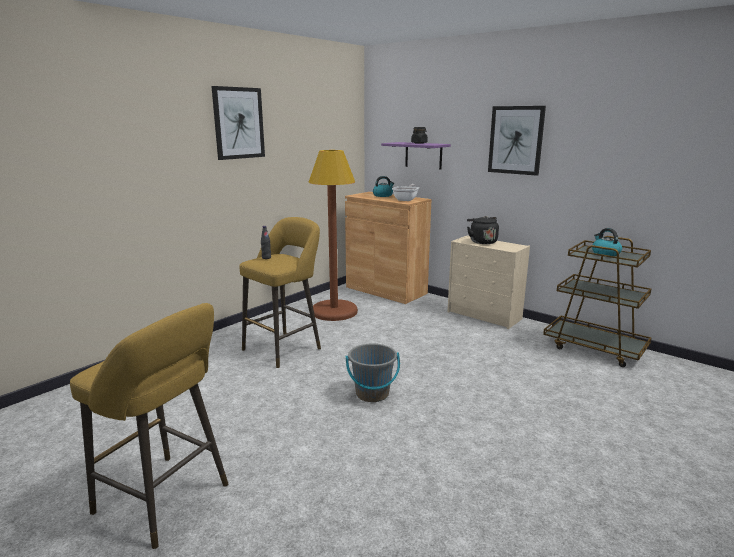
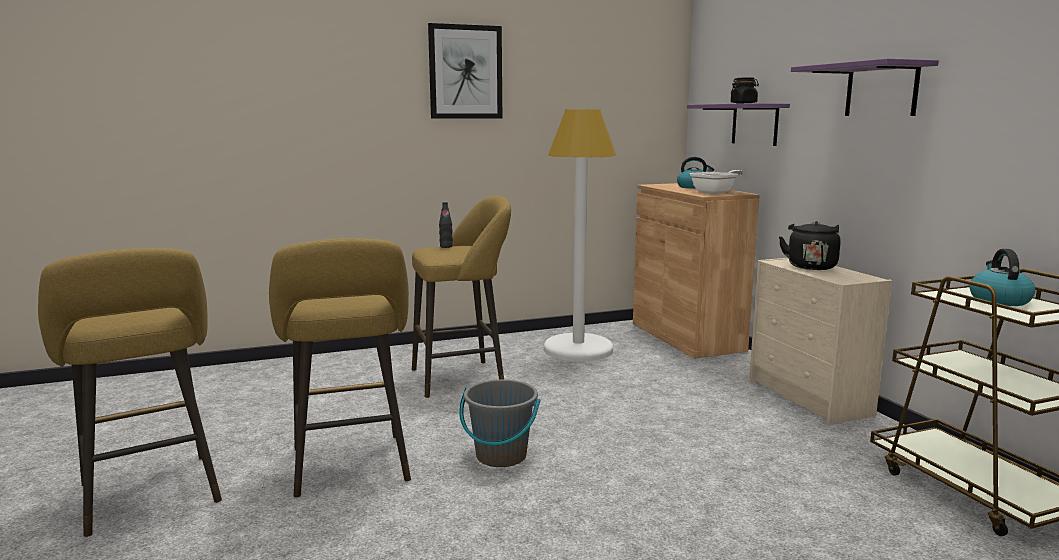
camera: 30 degrees right, 5 degrees down
(290, 431) = (350, 468): none -> yellow stool
(334, 311) = (578, 349): brown floor lamp -> white floor lamp
(516, 140) = (881, 90): picture -> purple shelf

